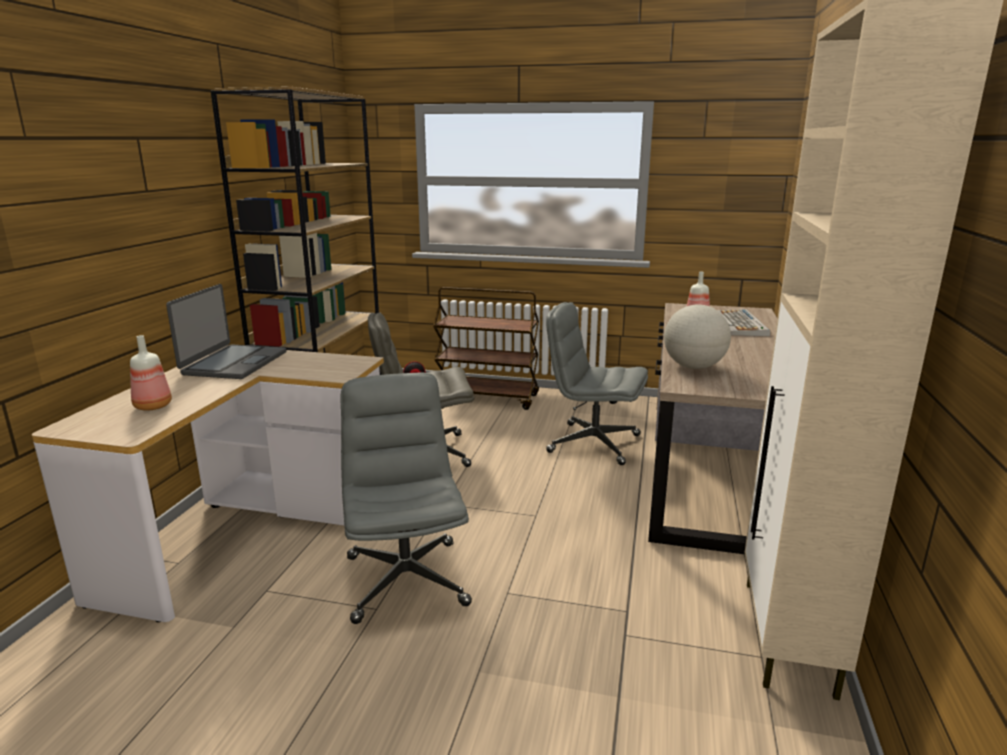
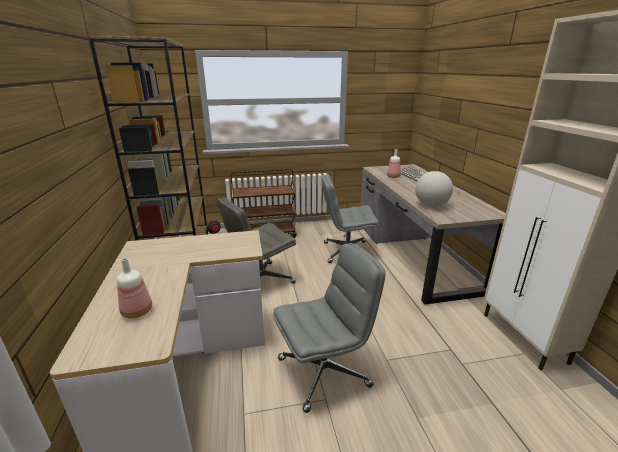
camera: 25 degrees left, 5 degrees up
(234, 363) = (156, 256): laptop -> none
(405, 579) = (324, 371): grey office chair -> grey office chair turned 105 degrees clockwise

